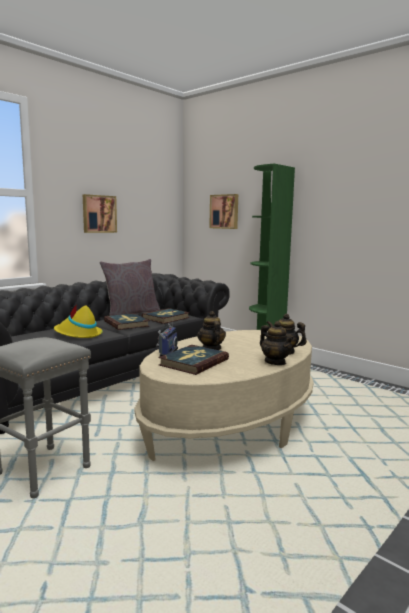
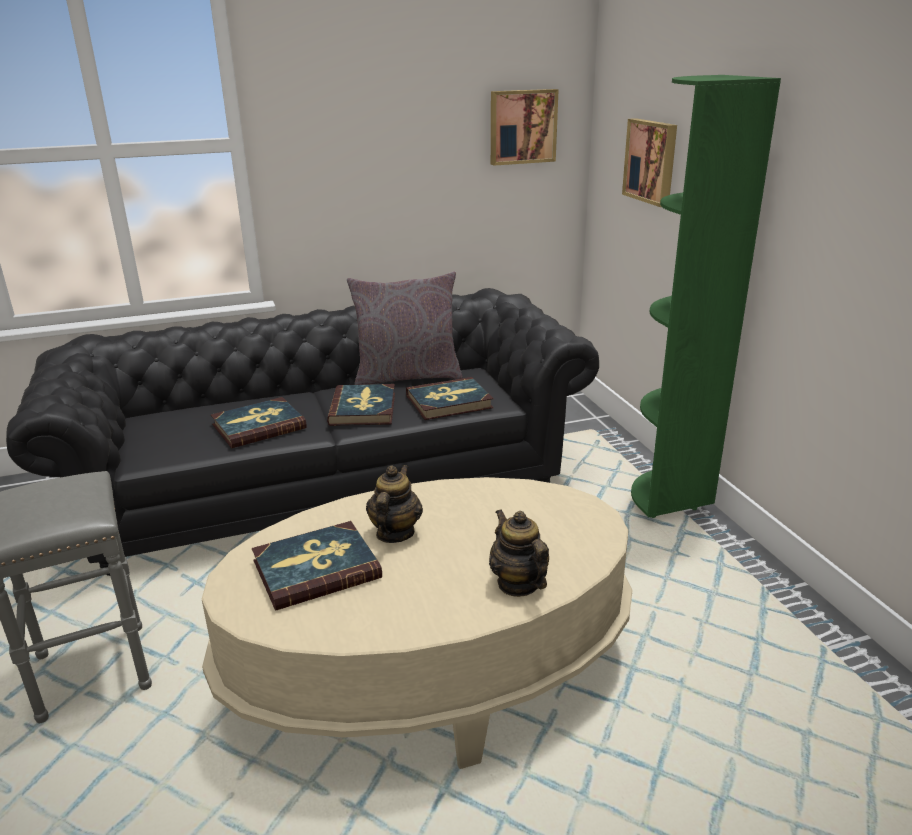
camera: 30 degrees right, 15 degrees up
(78, 334) = (258, 426): yellow hat -> book
(99, 214) = (383, 169): picture -> picture (522, 126)
(167, 352) = (311, 524): radio -> none
(275, 362) = (457, 614): teapot -> none

